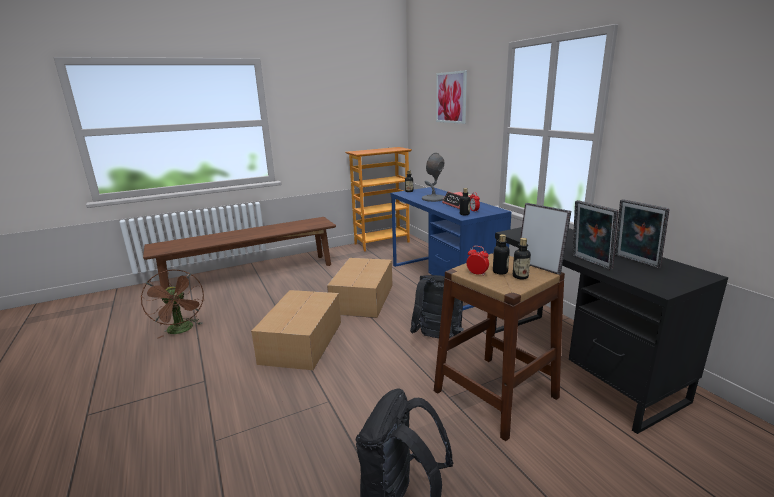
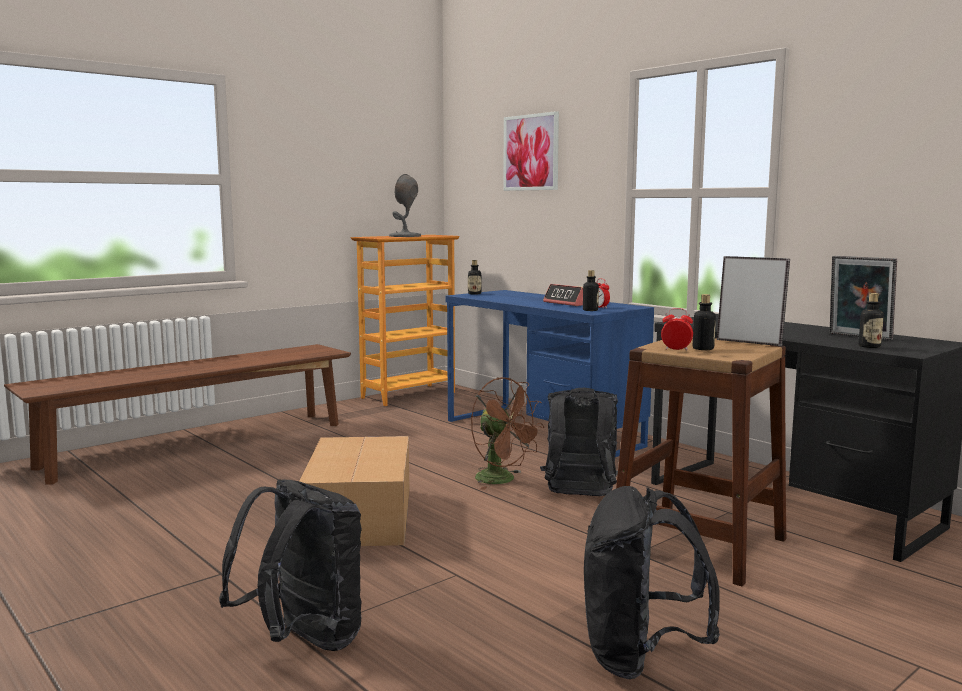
camera: 15 degrees left, 10 degrees down
(182, 330) = (122, 519): brown fan -> brown fan (503, 480)
(214, 446) = (303, 641): none -> black backpack
(363, 298) = (426, 460): cardboard box -> none
(433, 198) = (523, 299): grey table lamp -> grey table lamp (405, 236)
(520, 276) = (734, 350): bottle -> bottle (869, 346)
(589, 263) = (806, 339): picture frame -> none

